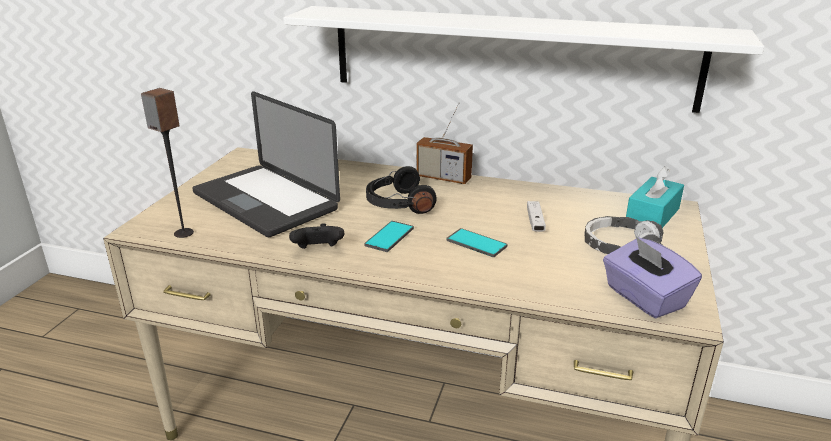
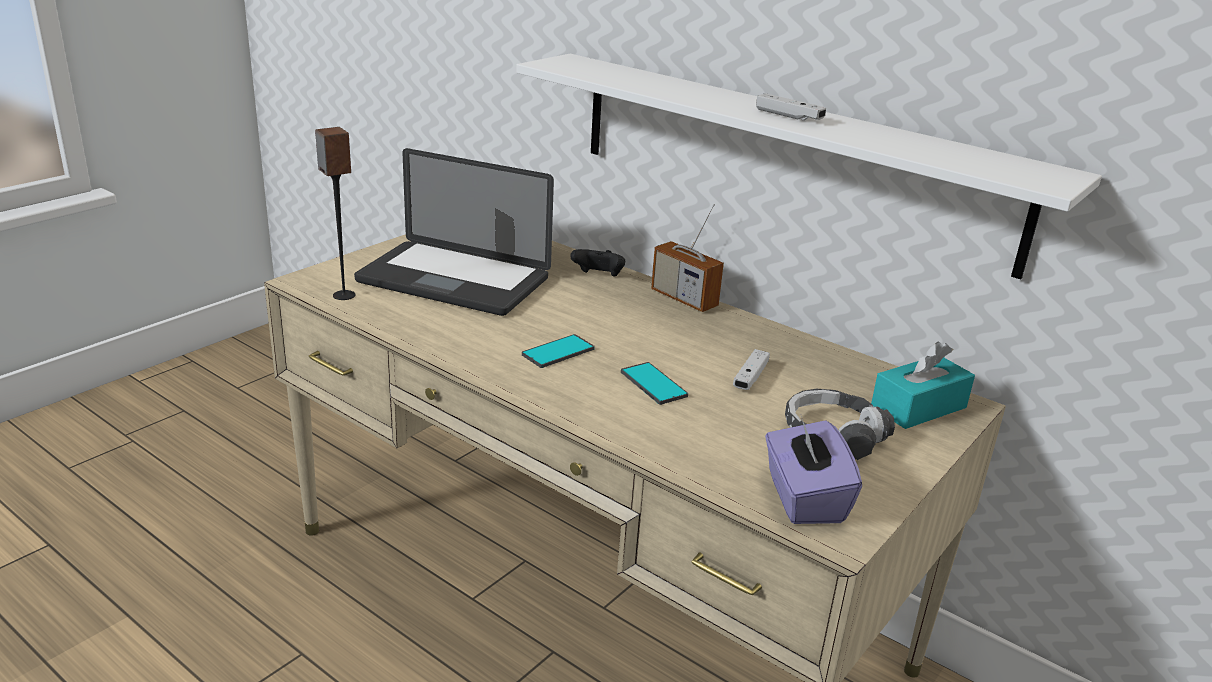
camera: 20 degrees right, 0 degrees up
(265, 201) = (453, 280): laptop -> laptop turned 45 degrees counterclockwise
(318, 251) = (466, 348): black game controller -> black game controller (598, 277)
(398, 204) = (600, 317): black headphones -> none
(523, 23) = (789, 116): none -> white game controller

